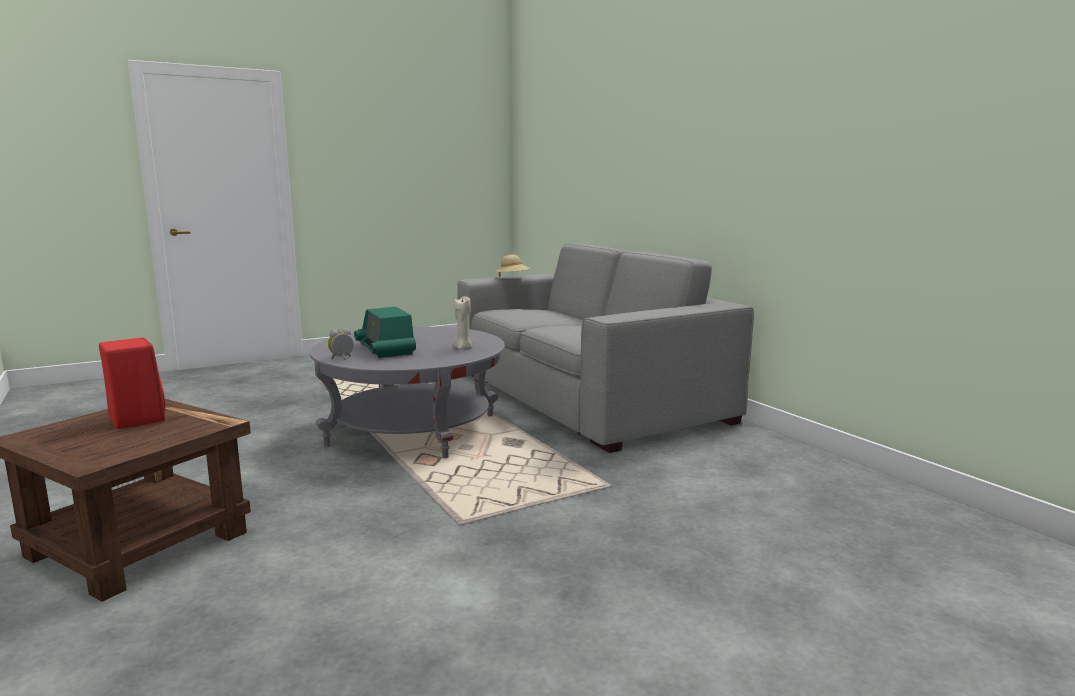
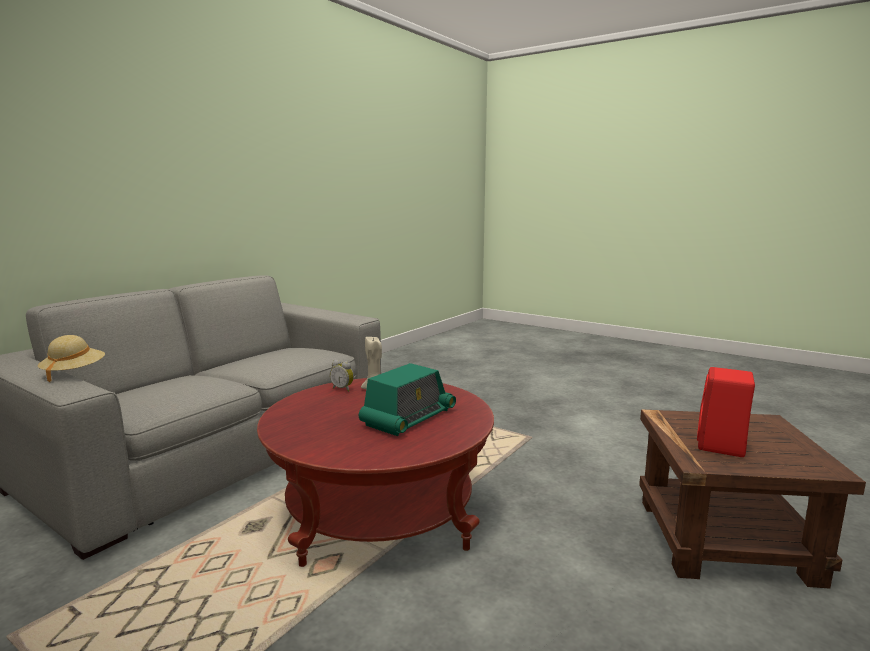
camera: 115 degrees left, 0 degrees up
(342, 358) = (469, 424): alarm clock -> alarm clock (343, 389)
(413, 430) = (380, 512): grey coffee table -> red coffee table

